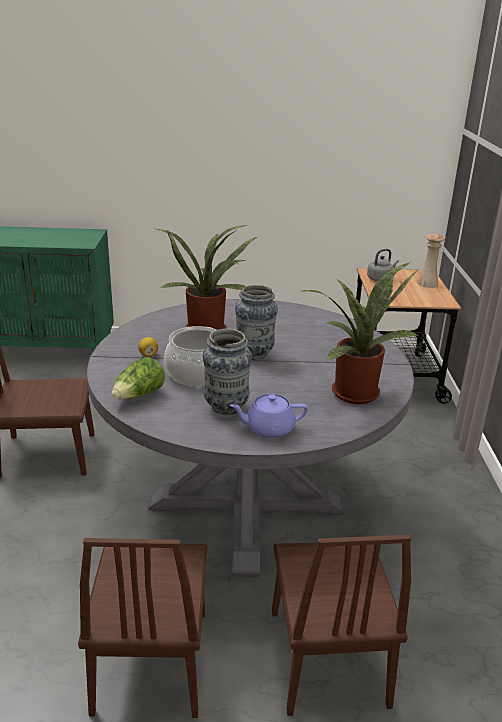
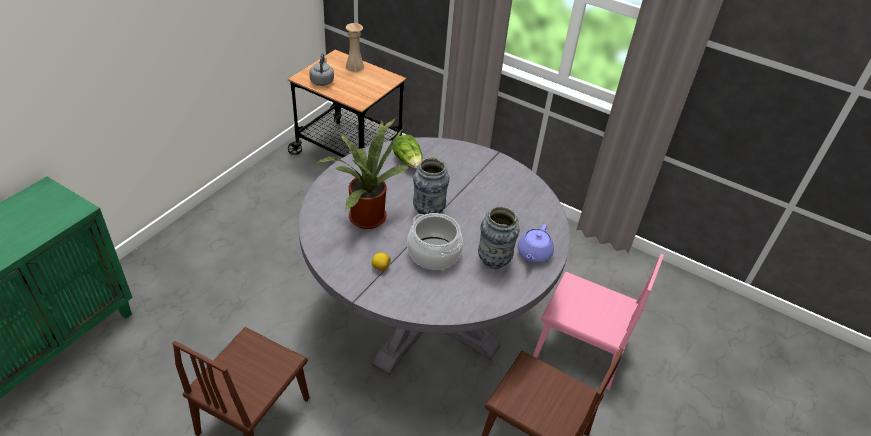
camera: 60 degrees left, 15 degrees up
(139, 395) = (444, 298): lettuce -> lettuce (409, 161)
(327, 656) = (580, 349): brown chair -> pink chair
(353, 391) = (514, 194): potted plant -> none

